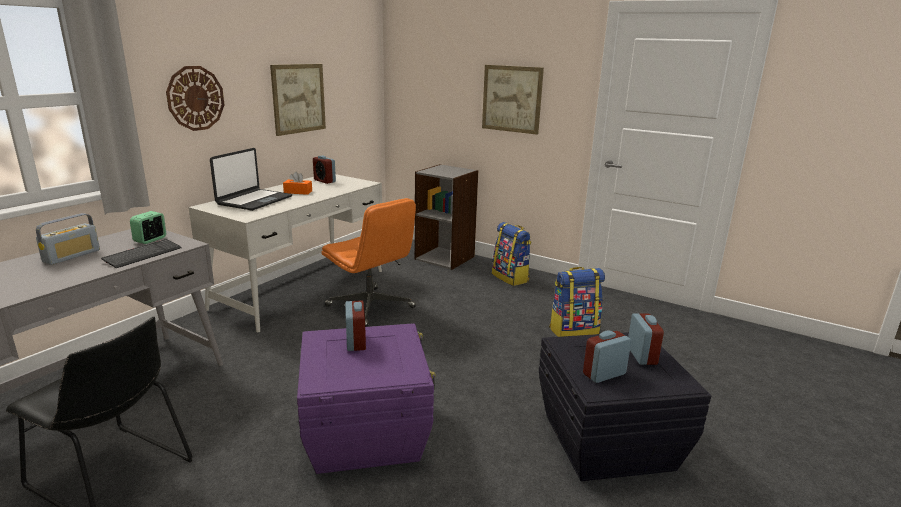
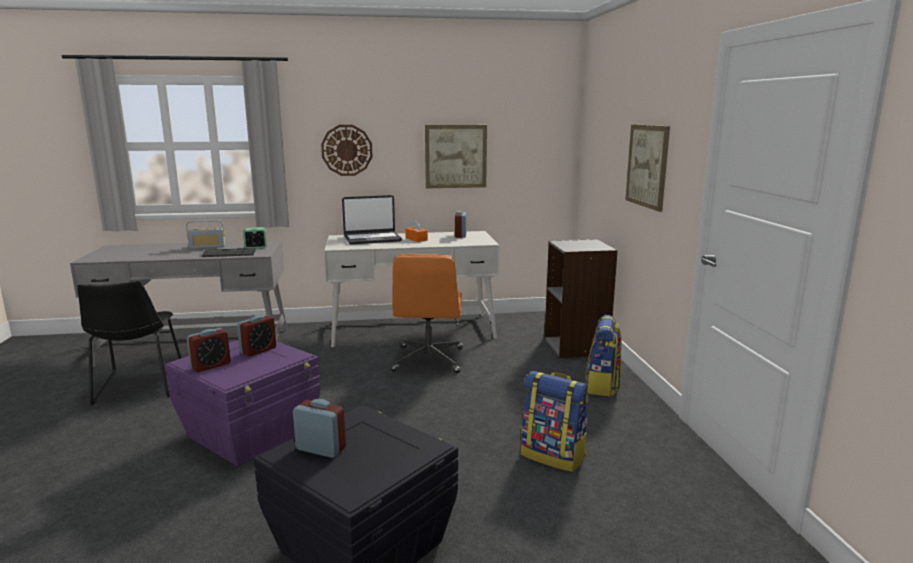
camera: 50 degrees right, 5 degrees down
(641, 355) = (388, 457): alarm clock -> alarm clock (210, 366)

